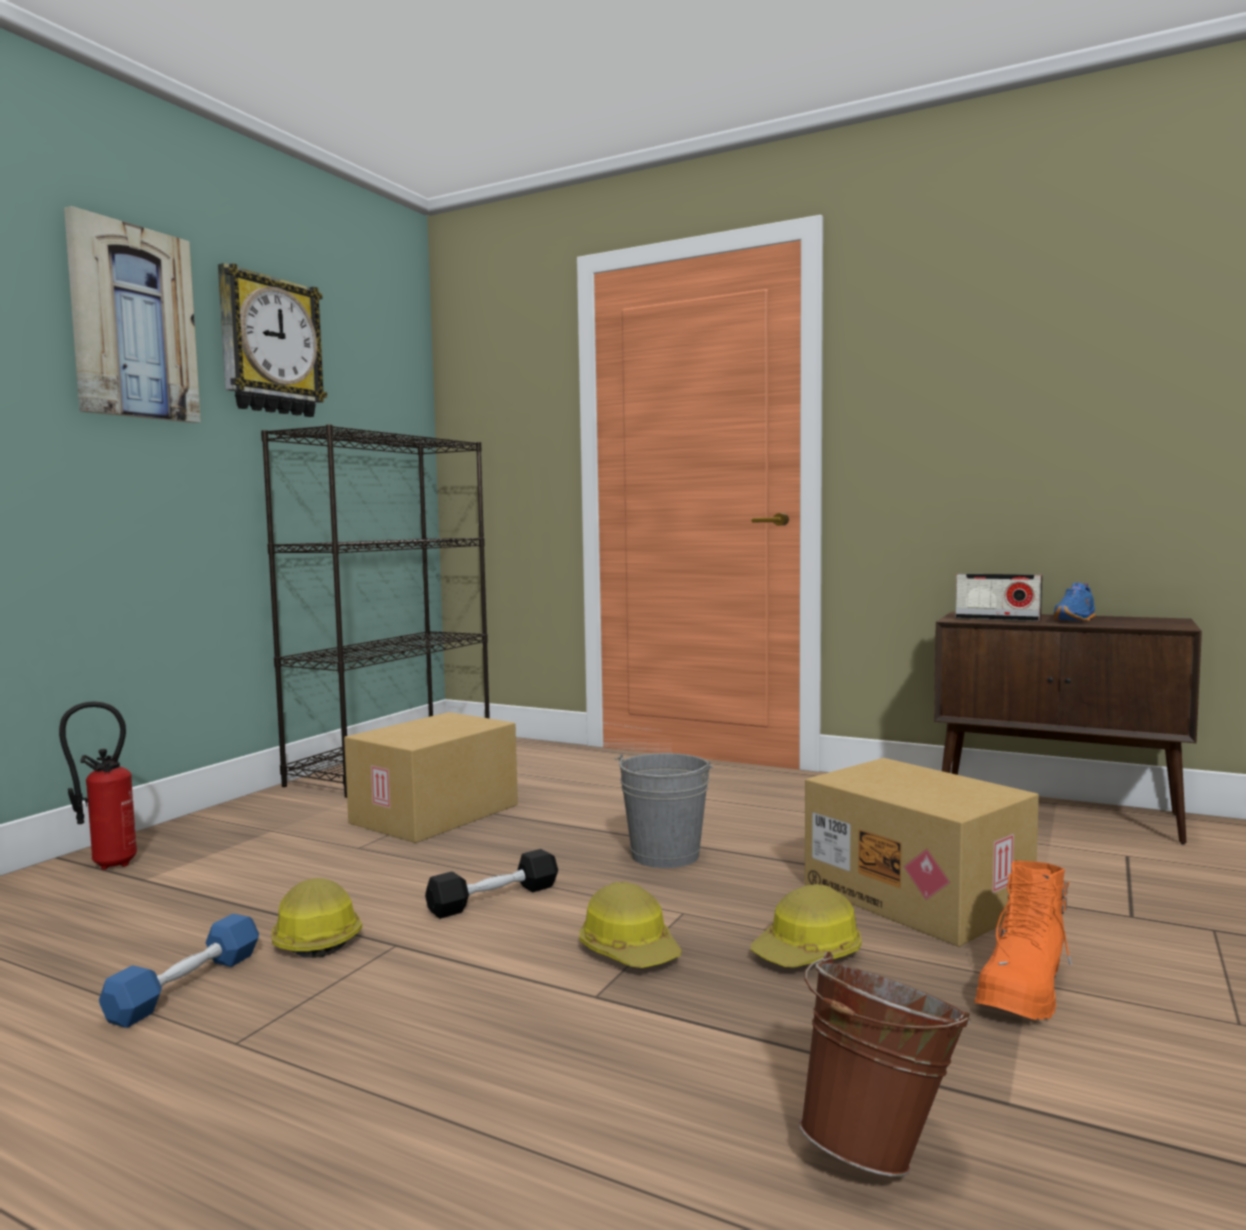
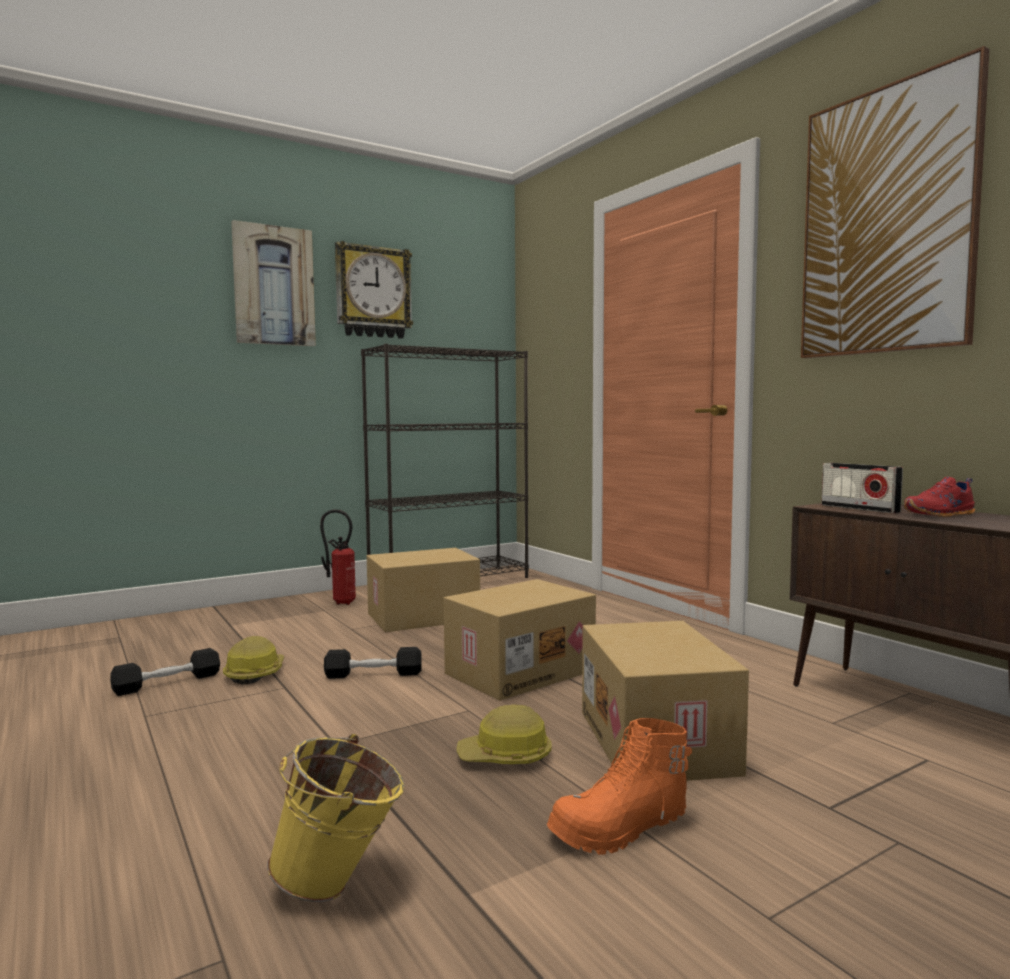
camera: 30 degrees right, 0 degrees up
(107, 864) = (227, 614): fire extinguisher -> fire extinguisher (341, 602)
(186, 986) = (167, 683): blue dumbbell -> black dumbbell
(630, 950) = (398, 724): hard hat -> none
(665, 855) = (519, 671): grey bucket -> cardboard box
(880, 1148) = (340, 885): brown bucket -> yellow bucket
(982, 326) = (887, 221): none -> picture
(1076, 619) = (941, 514): blue shoe -> red shoe

